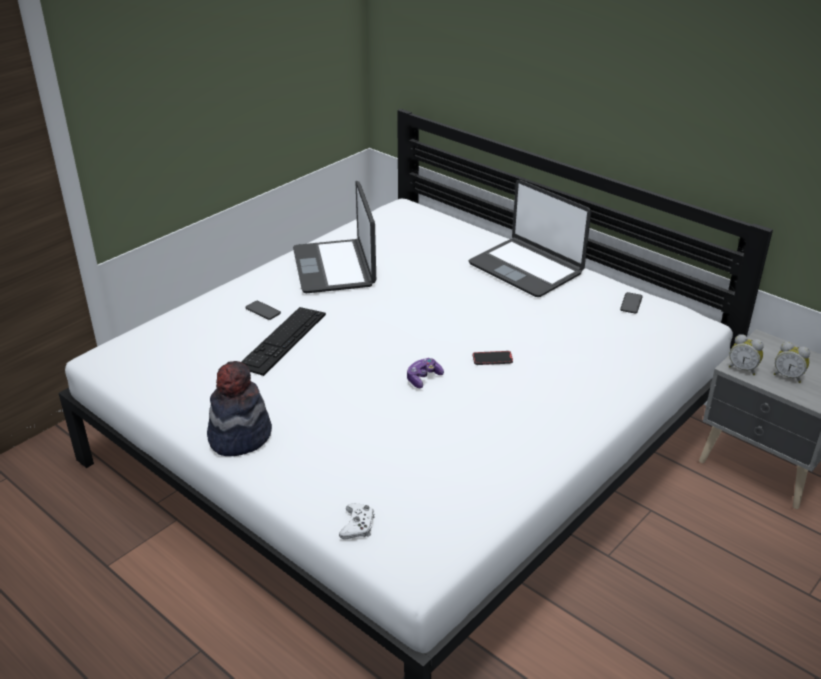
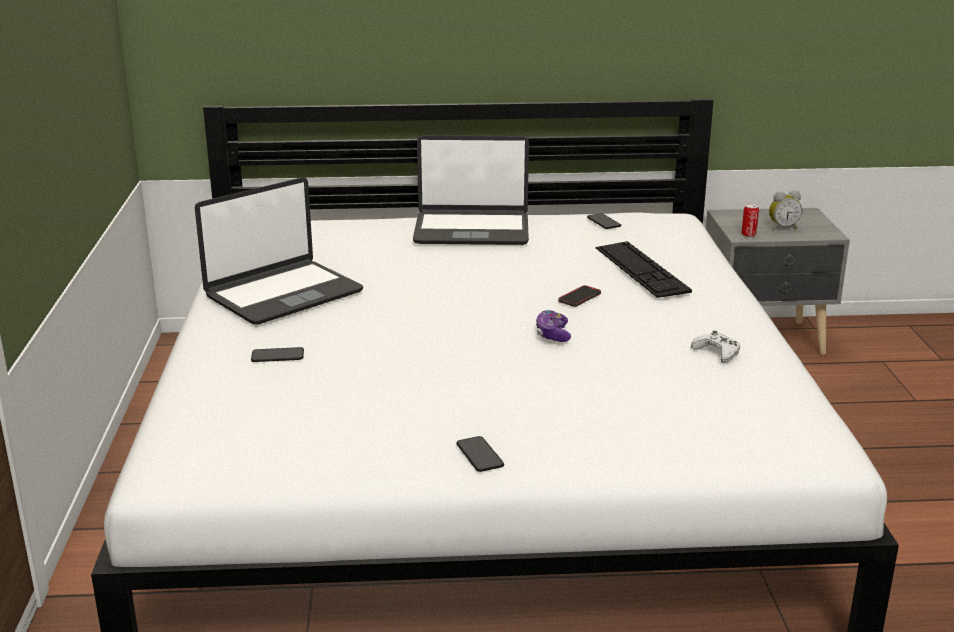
camera: 45 degrees left, 10 degrees down
(239, 436) = (479, 455): hat -> phone
(282, 340) = (353, 367): keyboard -> keyboard (641, 269)
(335, 267) = (283, 294): laptop -> laptop turned 75 degrees counterclockwise
(358, 525) = (724, 455): white game controller -> white game controller (717, 353)
(743, 368) = (748, 235): alarm clock -> can

